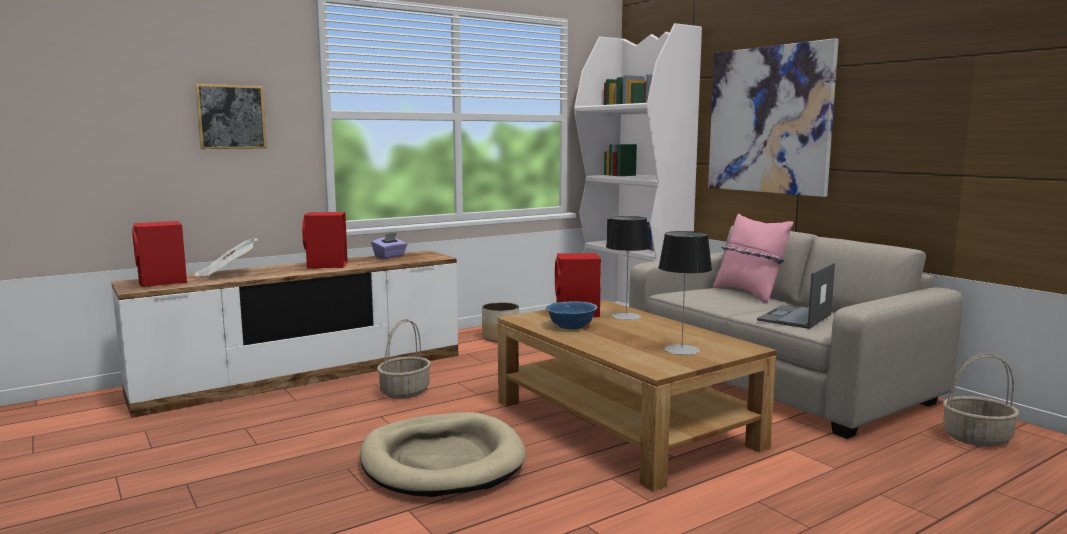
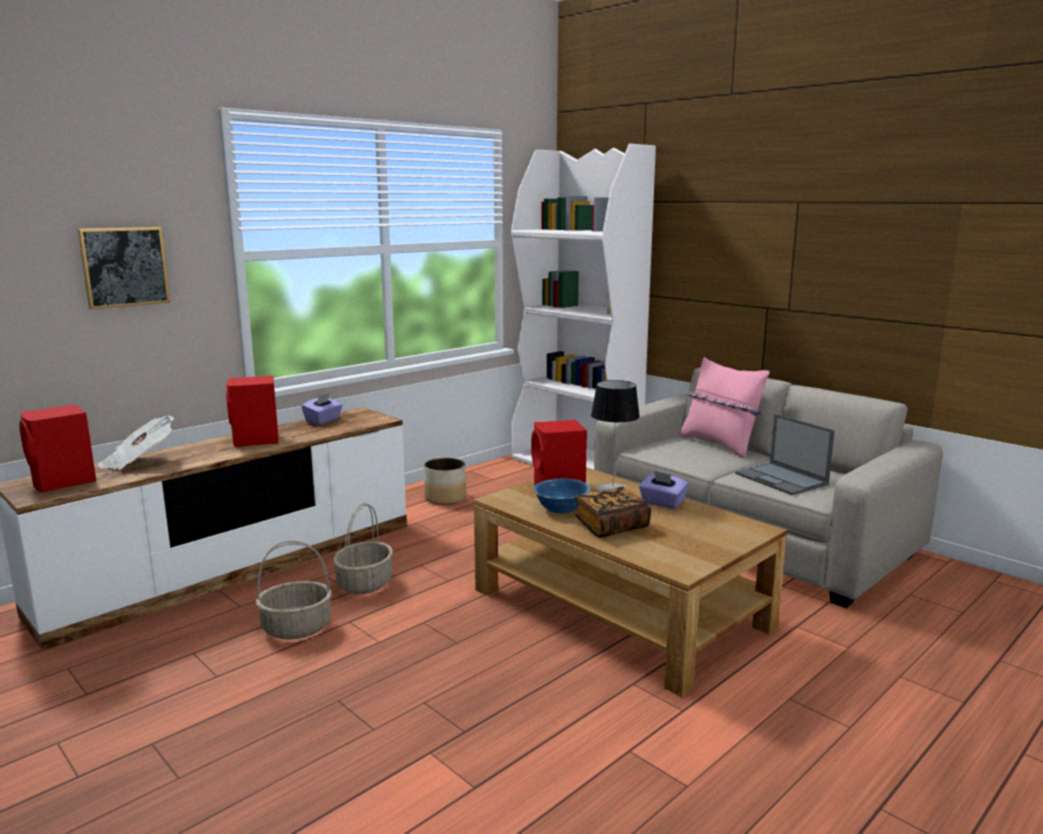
camera: 10 degrees left, 5 degrees up
(442, 461) = (443, 679): beige dog bed -> none
(609, 339) = (611, 526): none -> book
(667, 327) = (662, 503): none -> purple tissue box
(681, 350) = (693, 537): table lamp -> none
(769, 120) = (733, 254): picture -> none
(794, 318) = (782, 479): laptop -> laptop turned 60 degrees counterclockwise
(977, 438) = (964, 596): basket -> basket (297, 627)

